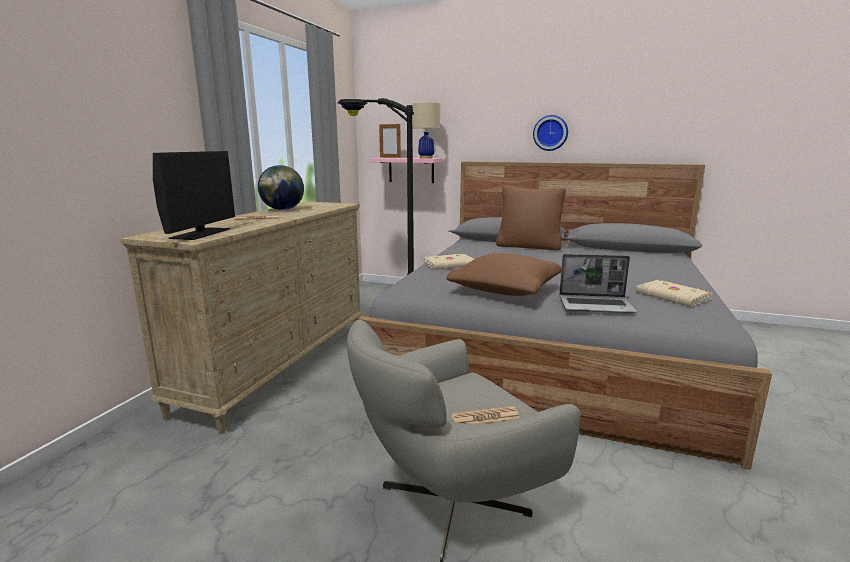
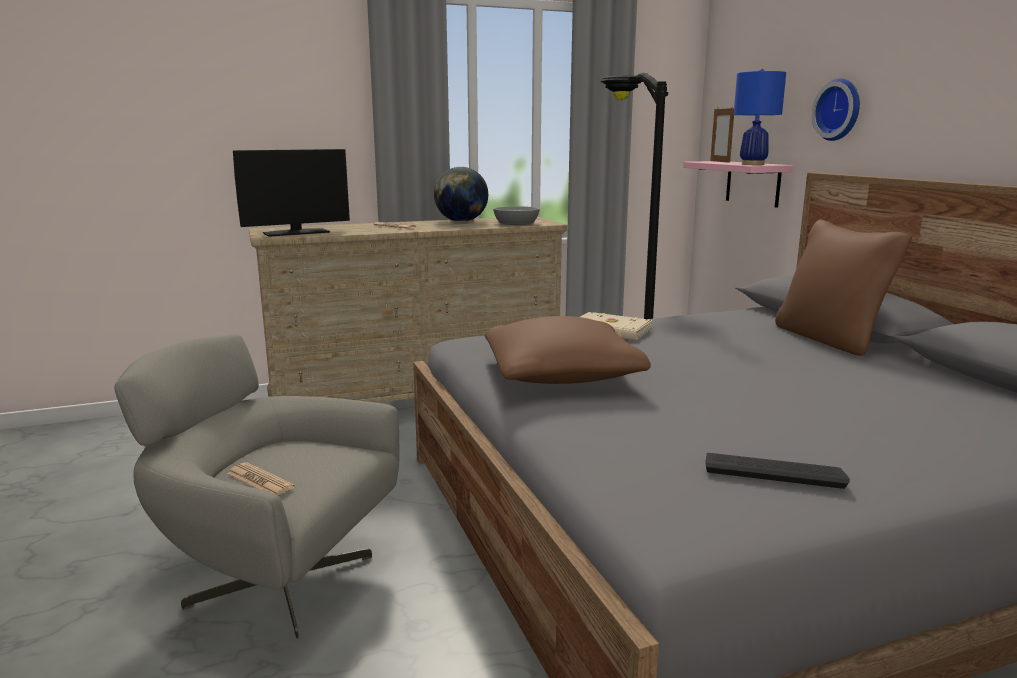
camera: 50 degrees right, 0 degrees up
(324, 206) = (515, 223): none -> grey bowl
(426, 158) = (752, 164): beige table lamp -> blue table lamp
(550, 133) = (966, 120): wall clock -> wall clock (839, 110)
(596, 305) = (592, 429): laptop -> none
(672, 296) = (773, 471): beige book -> keyboard

